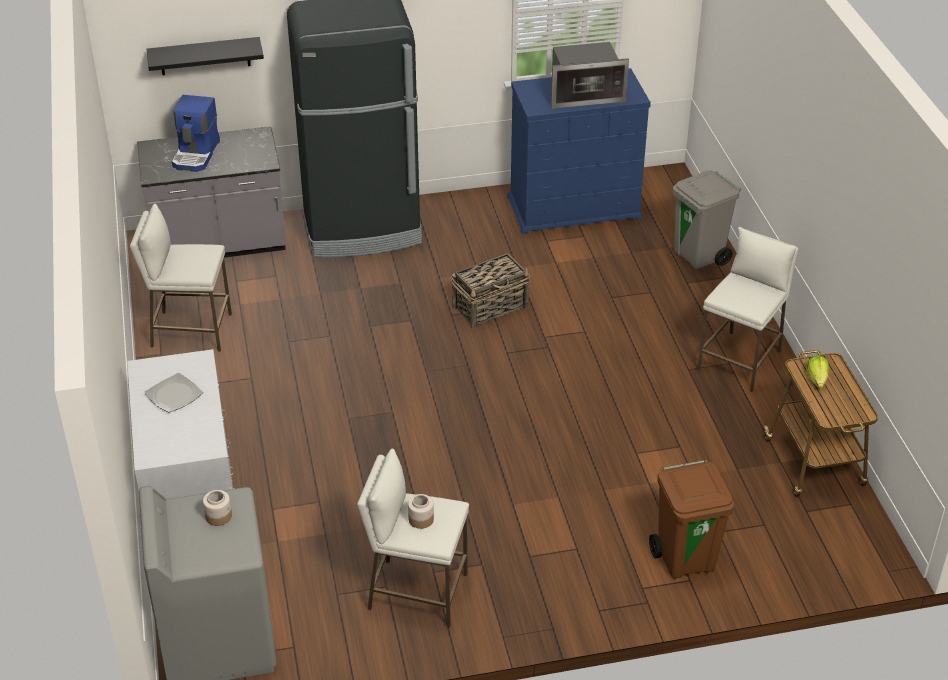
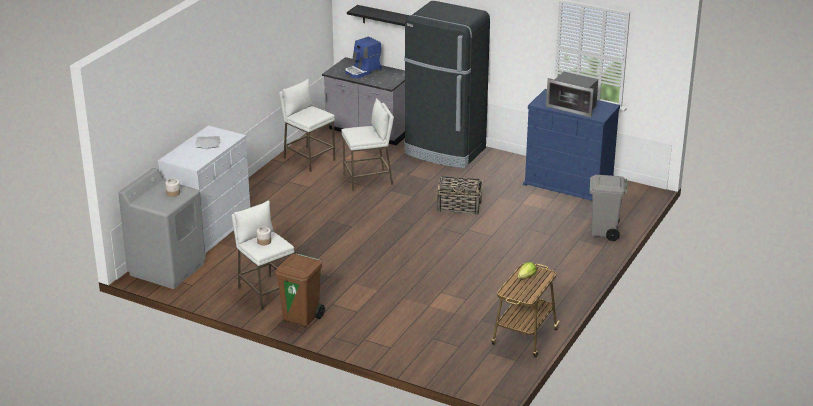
camera: 40 degrees right, 10 degrees down
(686, 559) = (400, 340): brown trash can -> brown trash can (301, 317)
(740, 361) = (554, 282): white stool -> white stool (368, 180)

